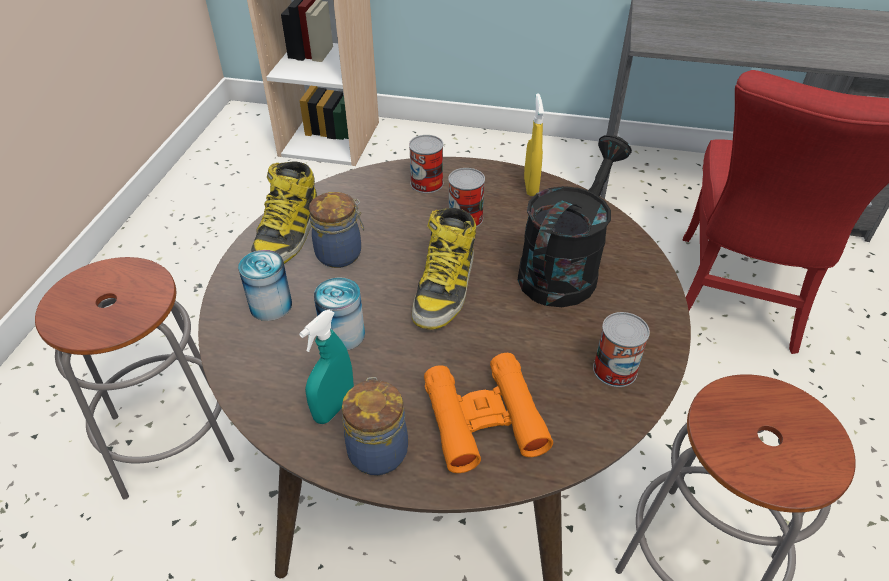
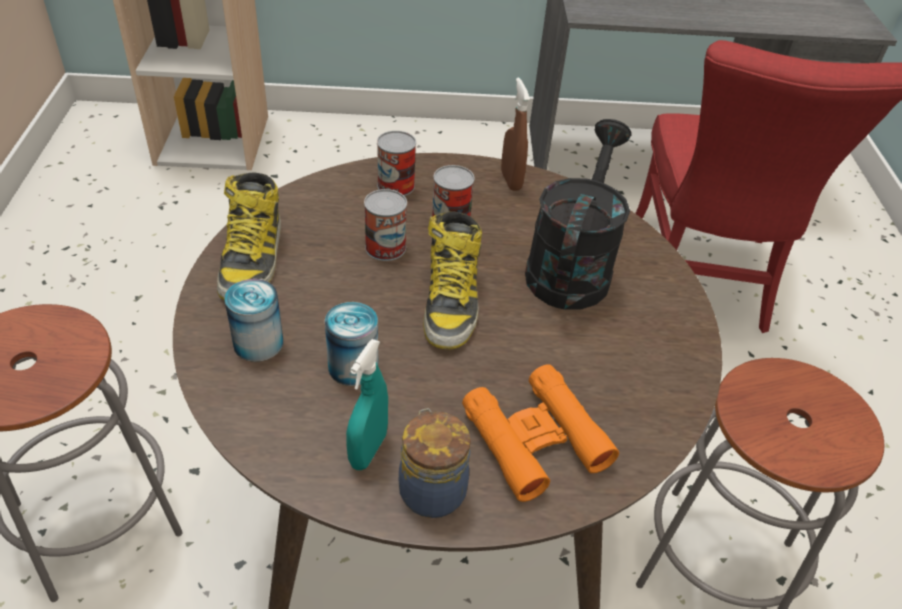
camera: 15 degrees left, 0 degrees up
(341, 254) = (322, 275): jar -> none
(530, 186) = (511, 180): yellow spray bottle -> brown spray bottle
(615, 370) = (653, 369): can -> can (385, 247)

